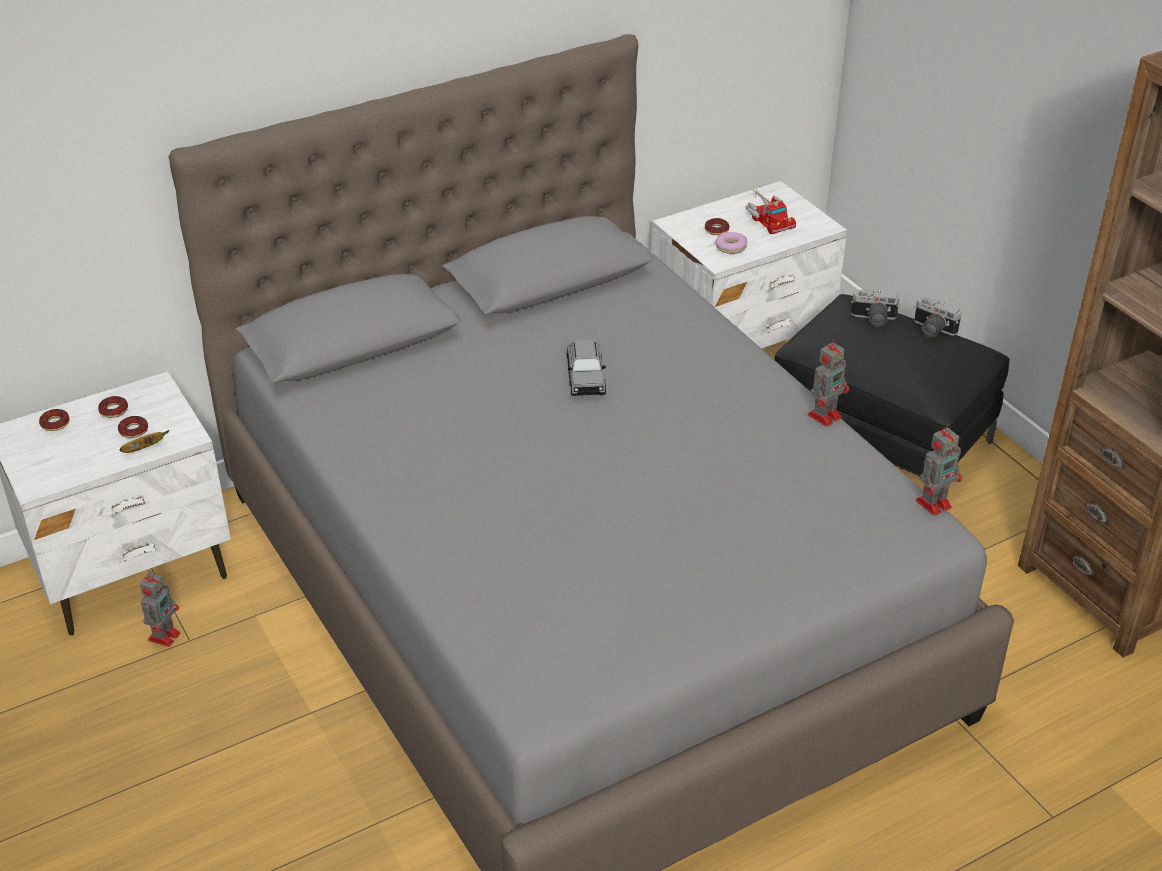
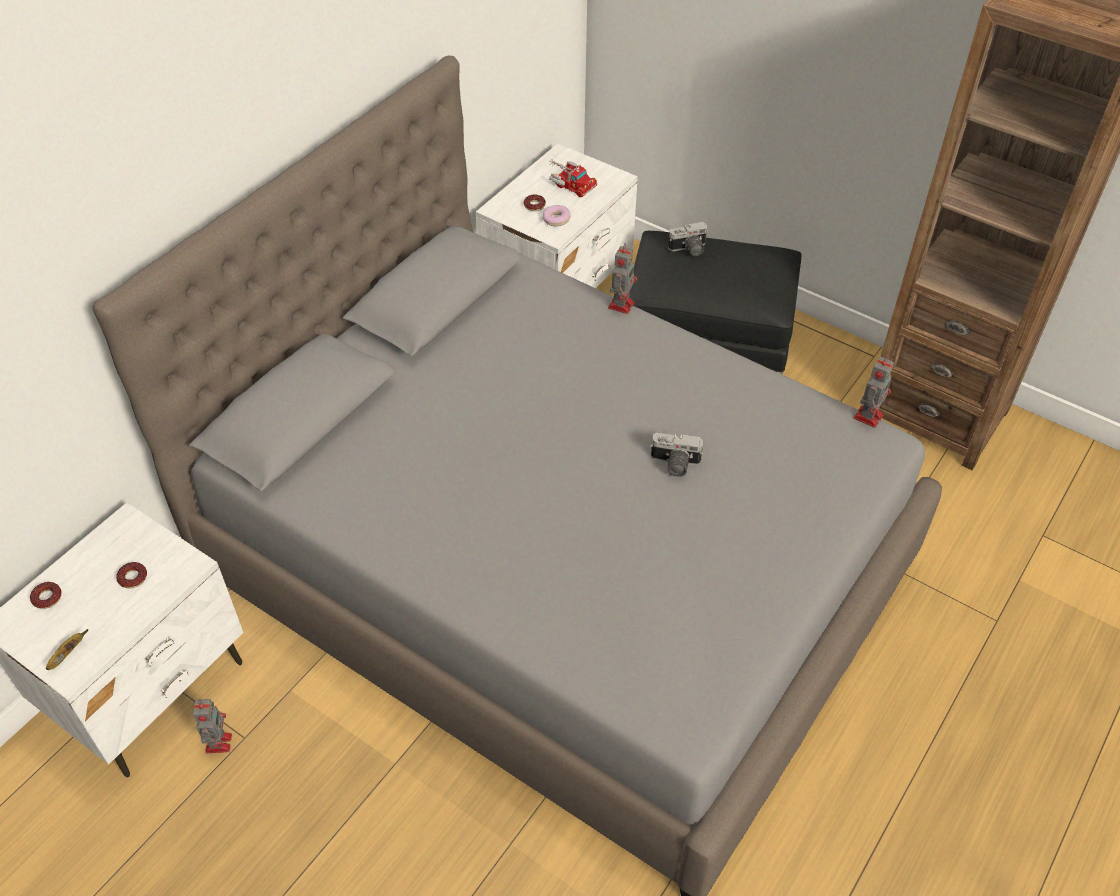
camera: 25 degrees left, 10 degrees up
(113, 410) = (99, 563): donut -> none
(144, 448) = (156, 593): banana -> banana (67, 654)
(586, 379) = (530, 390): grey toy car -> none
(825, 415) = (740, 362): toy robot -> toy robot (621, 304)
(931, 330) = (737, 246): camera -> camera (674, 464)

